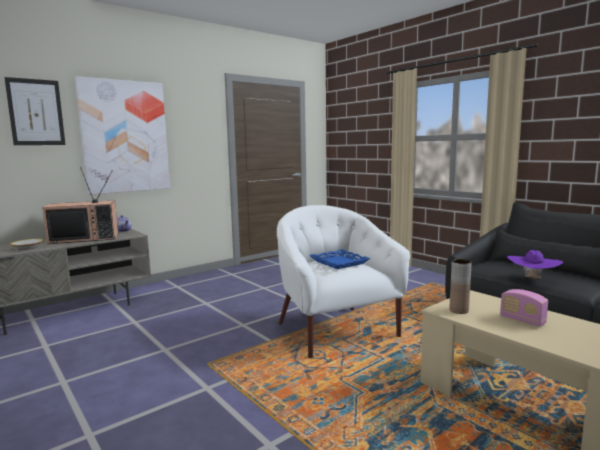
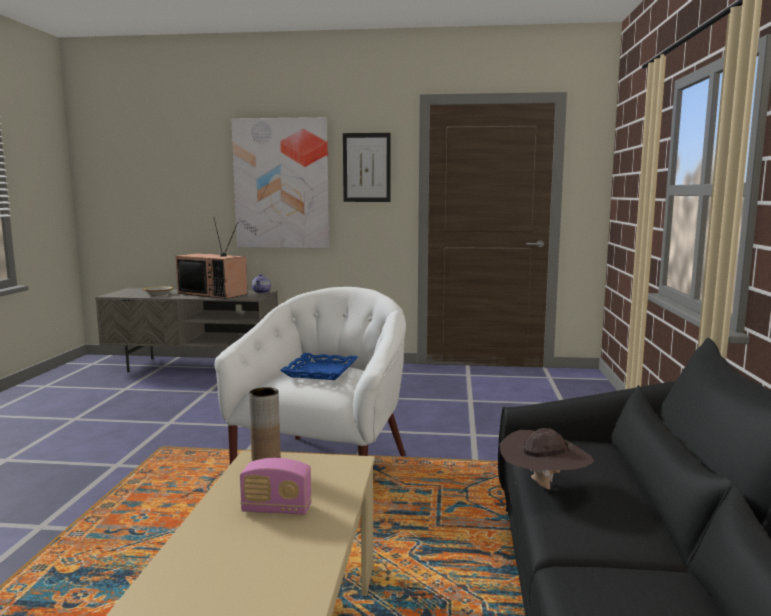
camera: 45 degrees right, 0 degrees up
(36, 112) = (196, 159): picture -> picture (366, 167)
(522, 320) = (276, 509): radio -> radio turned 90 degrees counterclockwise
(532, 279) = (543, 487): purple hat -> brown hat

